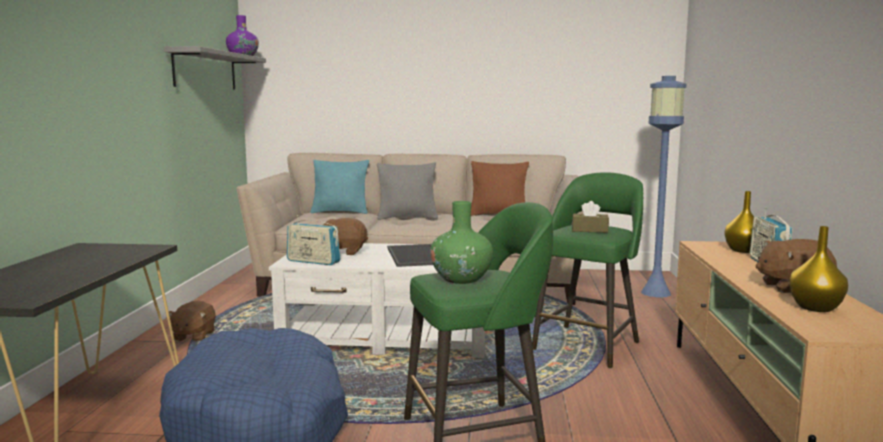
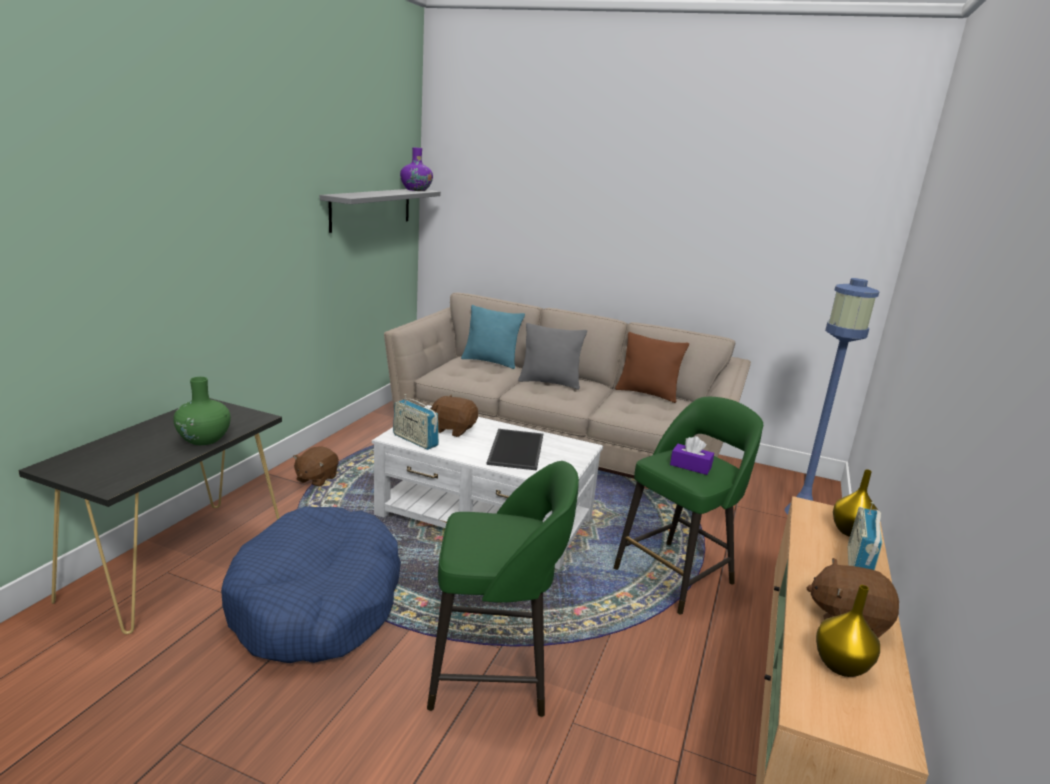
camera: 15 degrees right, 10 degrees up
(461, 279) = (486, 534): green vase -> green vase (204, 439)
(590, 230) = (690, 466): brown tissue box -> purple tissue box

